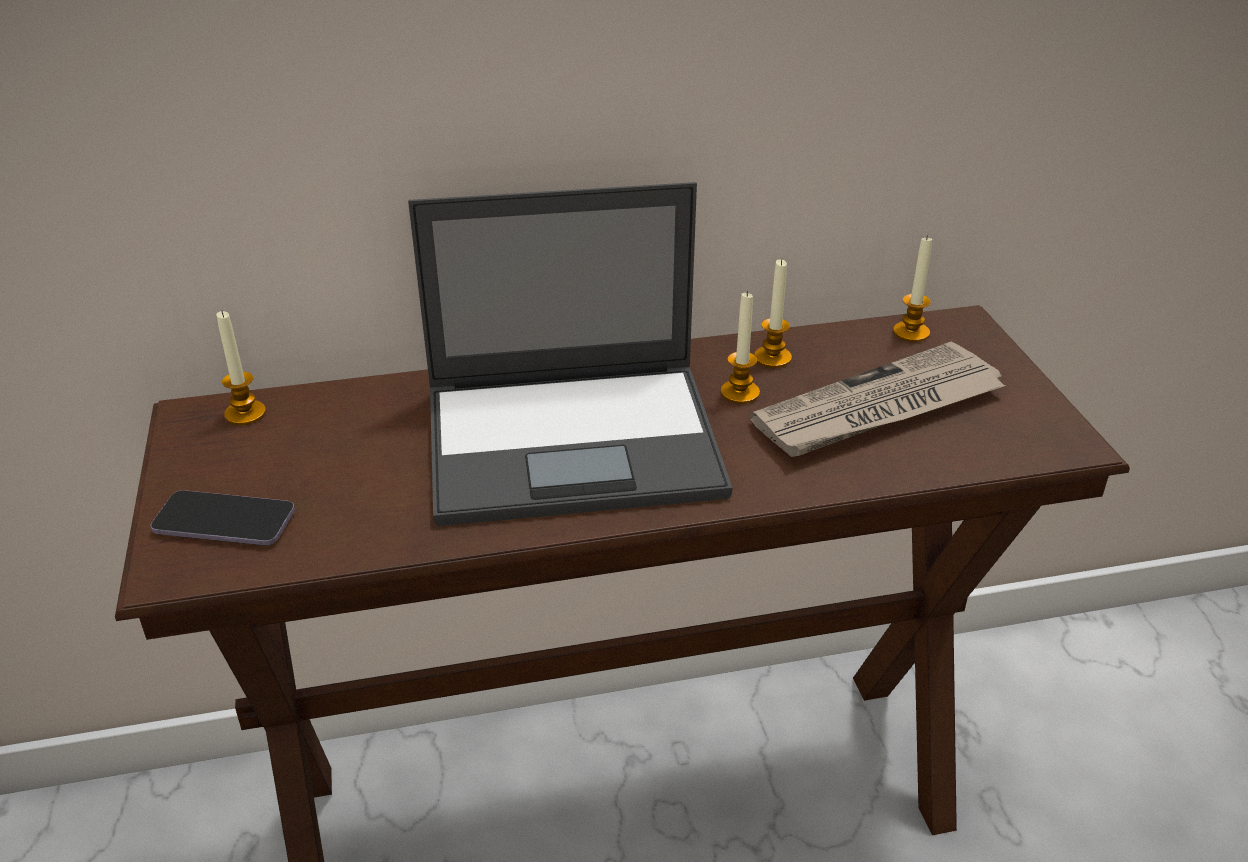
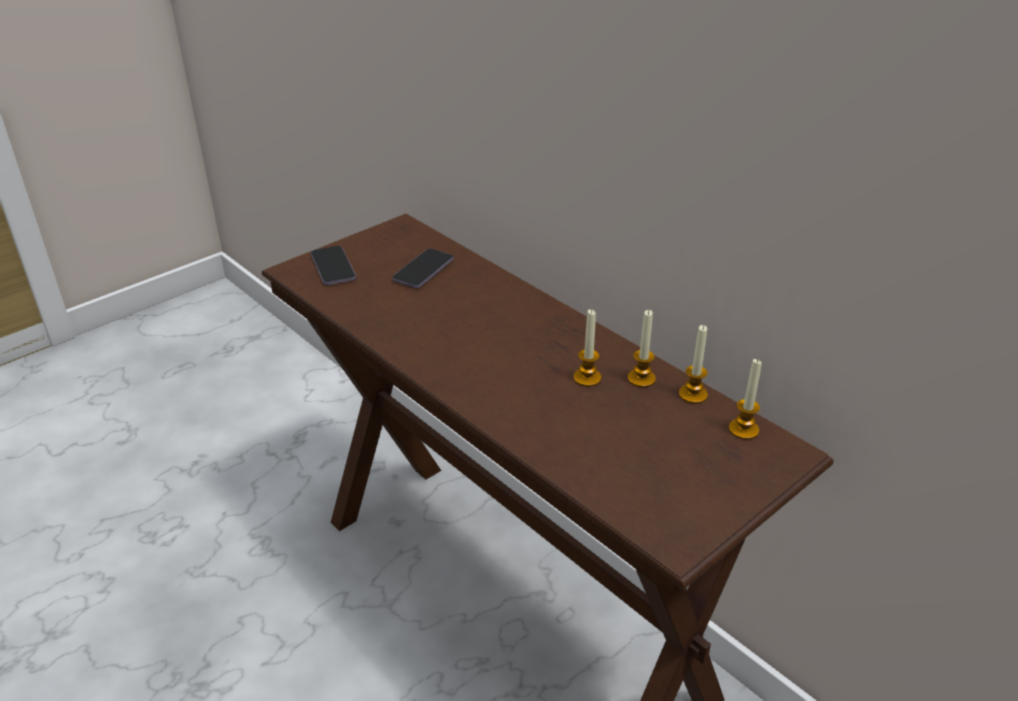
camera: 60 degrees right, 0 degrees up
(245, 414) = (415, 237): candle -> candle (693, 395)
(349, 436) = (423, 270): none -> phone
(576, 441) = (481, 337): laptop -> none
(878, 408) = (627, 439): newspaper -> none

